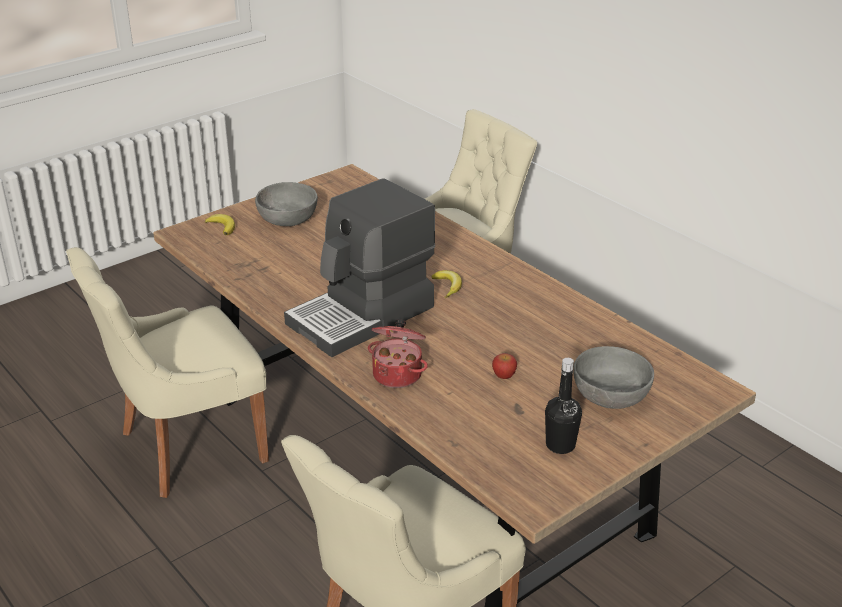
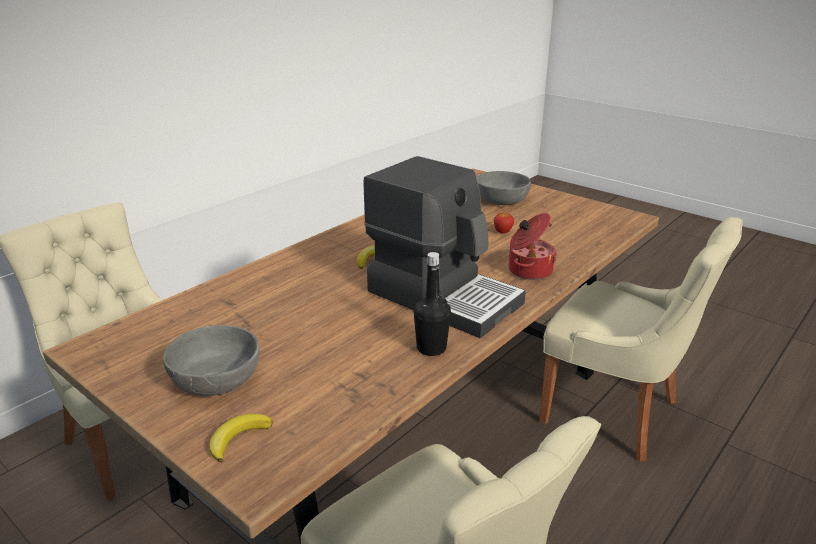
camera: 100 degrees left, 5 degrees down
(560, 445) = (569, 212): black bottle -> black bottle (431, 348)

